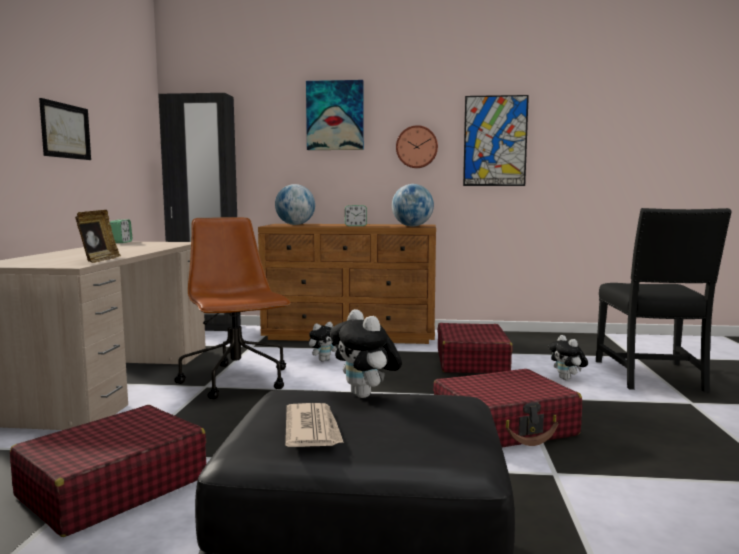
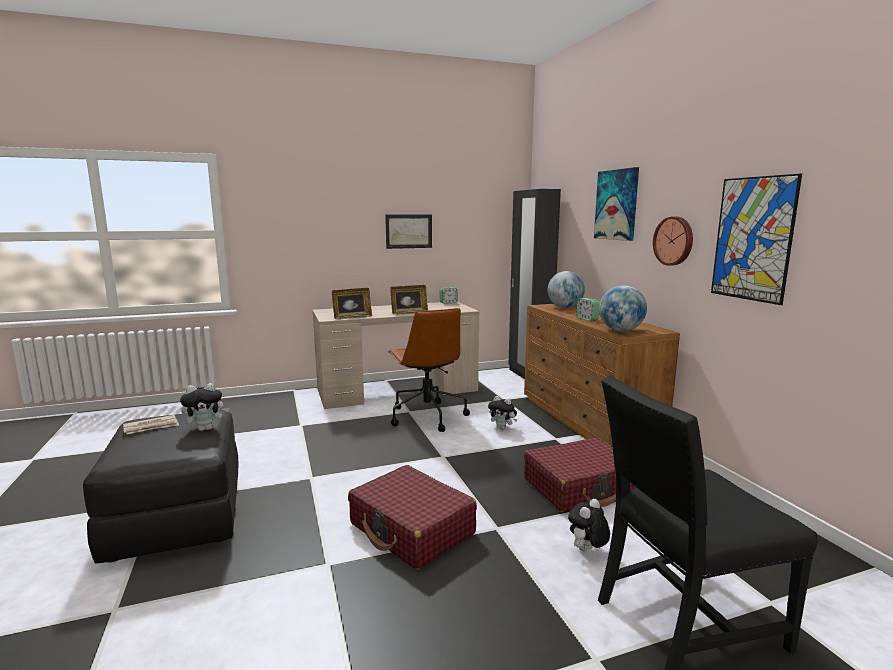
camera: 65 degrees right, 5 degrees up
(112, 487) = (263, 434): red suitcase -> none
(142, 250) = (409, 313): none -> picture frame
(237, 381) = (426, 416): brown office chair -> brown office chair turned 120 degrees clockwise
(366, 395) = (206, 428): plush toy -> plush toy turned 150 degrees counterclockwise

